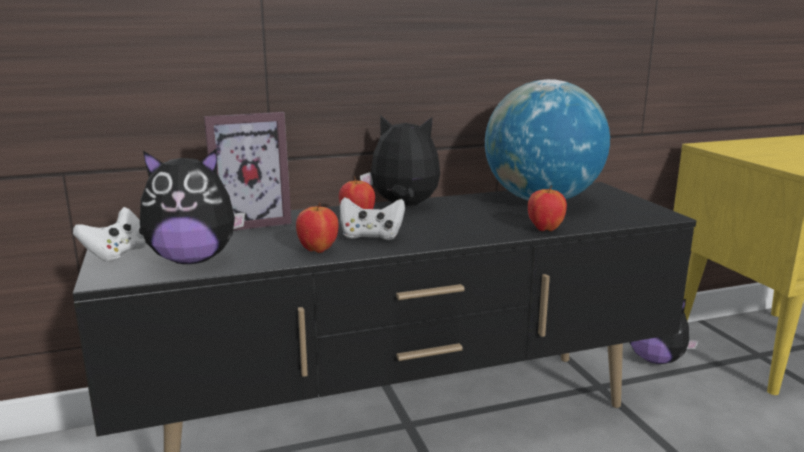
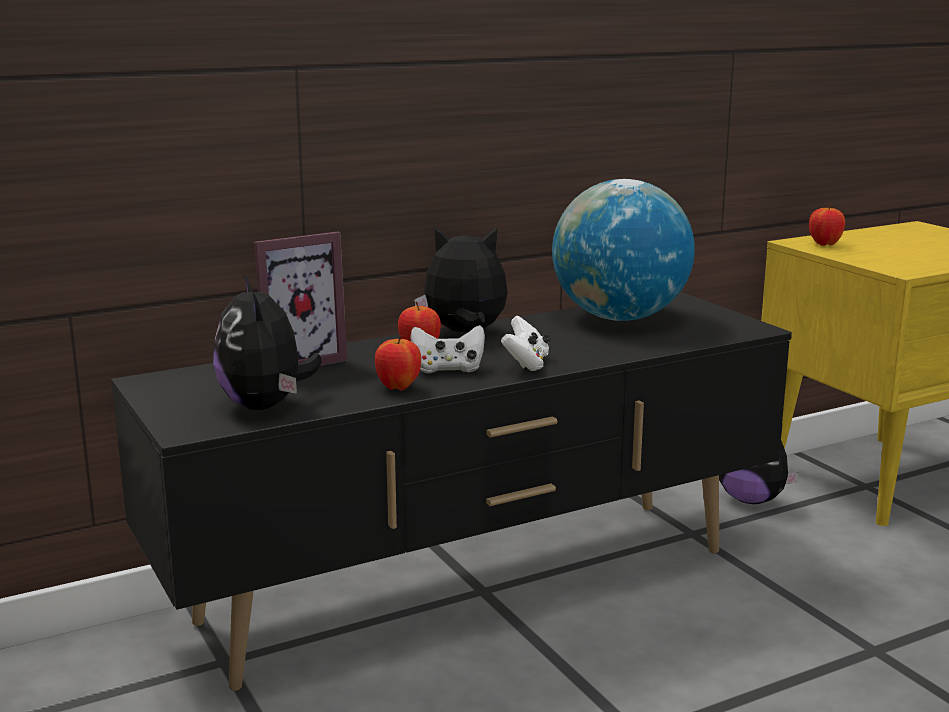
camera: 10 degrees left, 0 degrees up
(118, 254) = (172, 405): white game controller -> white game controller (526, 364)
(193, 259) = (266, 406): plush toy -> plush toy turned 90 degrees clockwise
(545, 229) = (634, 351): apple -> apple (824, 244)

